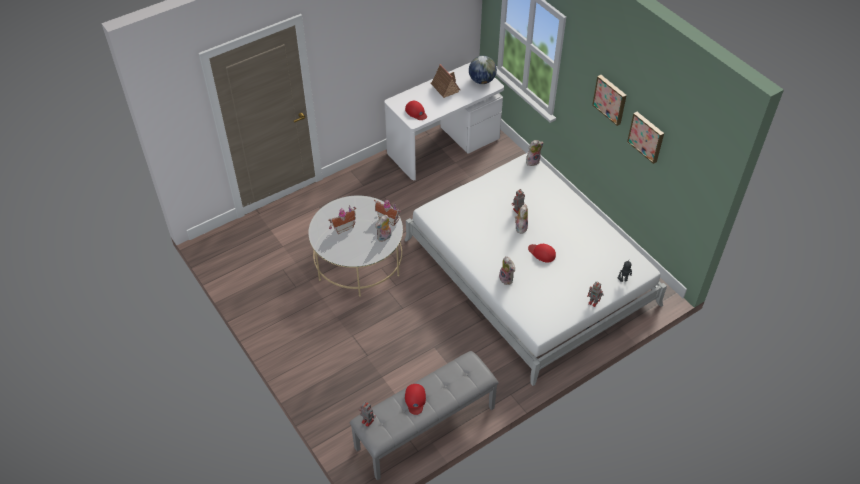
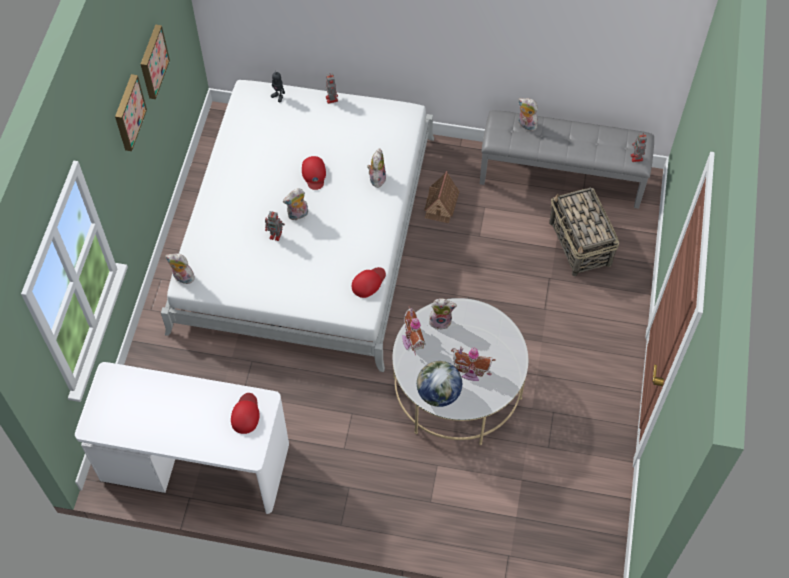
camera: 135 degrees left, 10 degrees up
(369, 391) = (580, 244): none -> basket
(415, 399) = (578, 143): red cap -> red cap (368, 282)
(444, 88) = (167, 424): toy house -> toy house (441, 205)
(462, 384) = (526, 125): none -> plush toy
(482, 80) = (112, 395): globe -> globe (438, 394)

